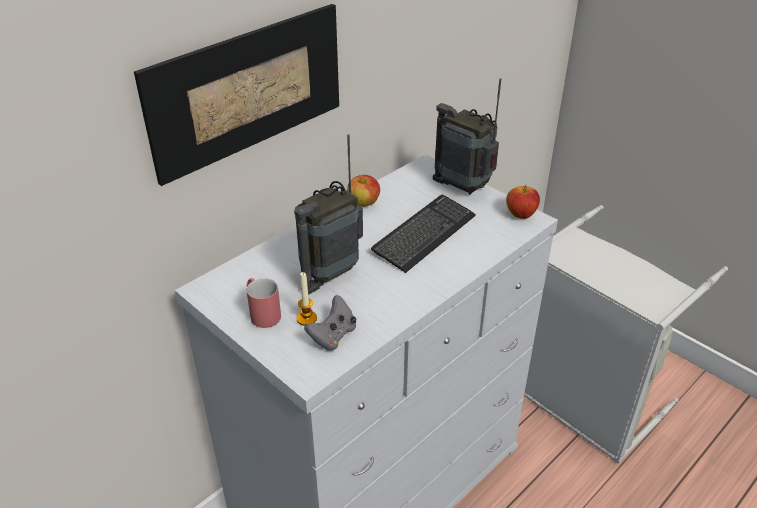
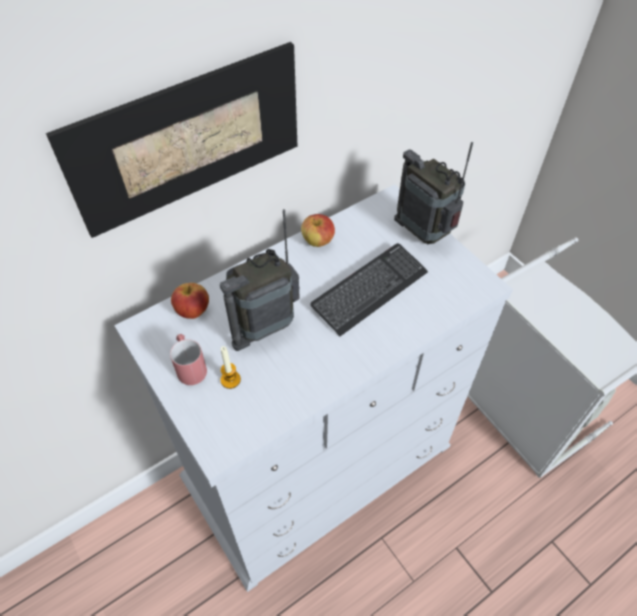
camera: 10 degrees right, 15 degrees up
(333, 336) = (251, 405): grey game controller -> none
(521, 214) = (475, 277): apple -> apple (193, 311)

